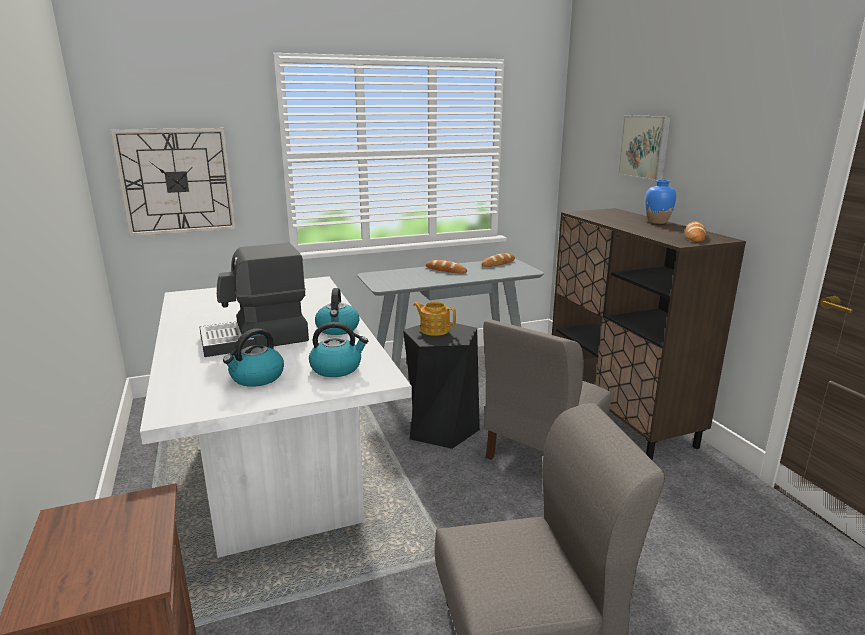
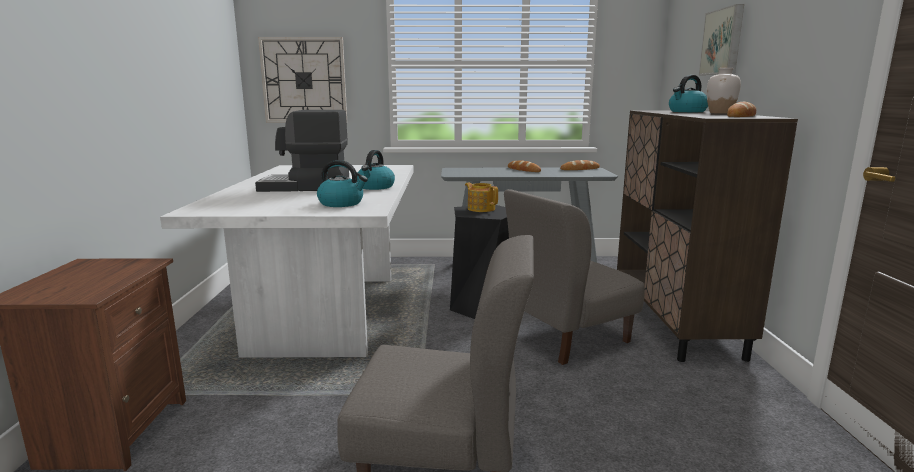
camera: 20 degrees right, 5 degrees down
(256, 378) = (275, 202): kettle -> kettle (687, 111)
(657, 222) = (720, 113): blue vase -> white vase

